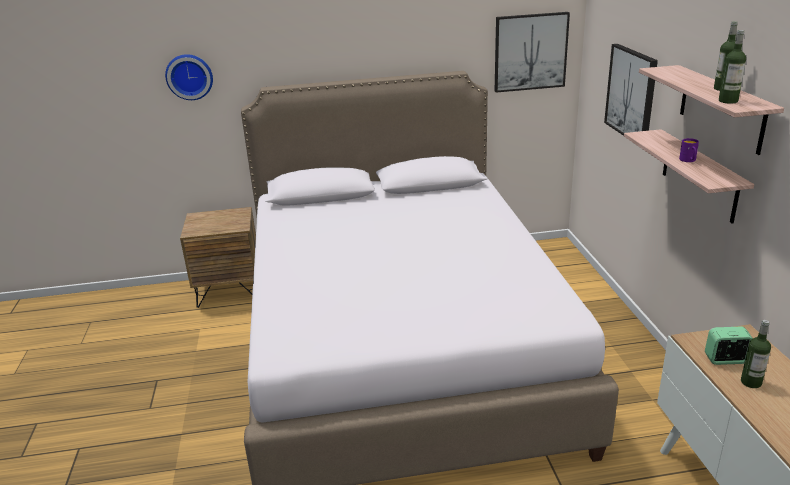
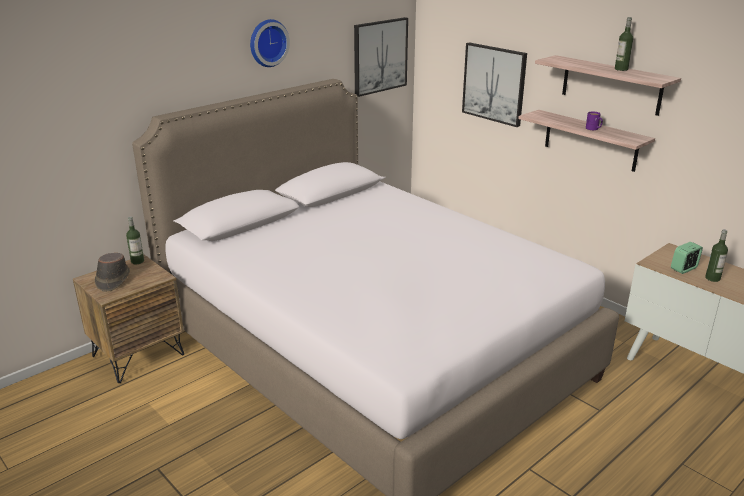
camera: 35 degrees left, 0 degrees up
(189, 76) = (70, 113): wall clock -> wall clock (267, 42)
(208, 221) = (112, 280): none -> brown hat
(728, 101) = (642, 77): bottle -> bottle (137, 261)

